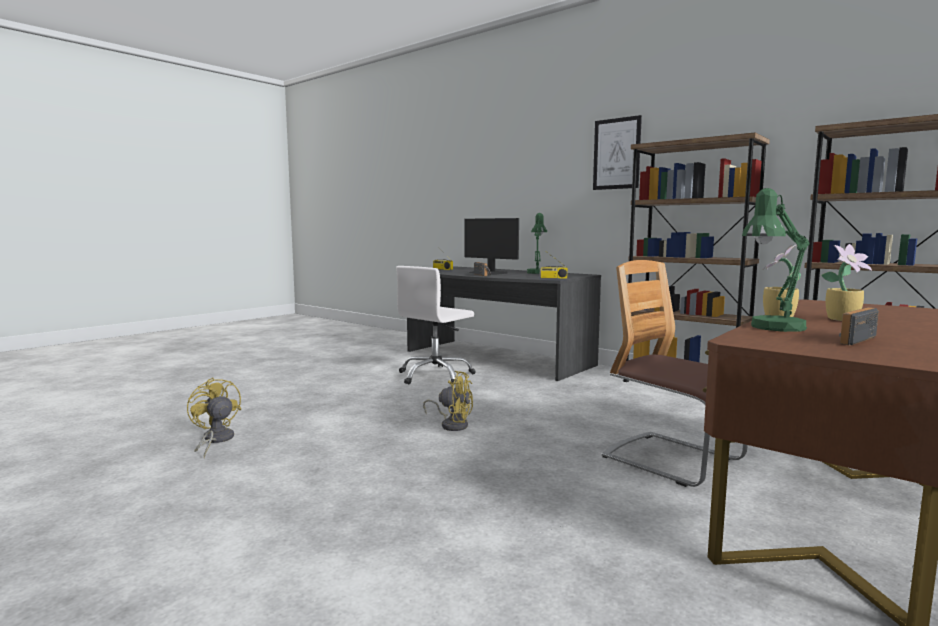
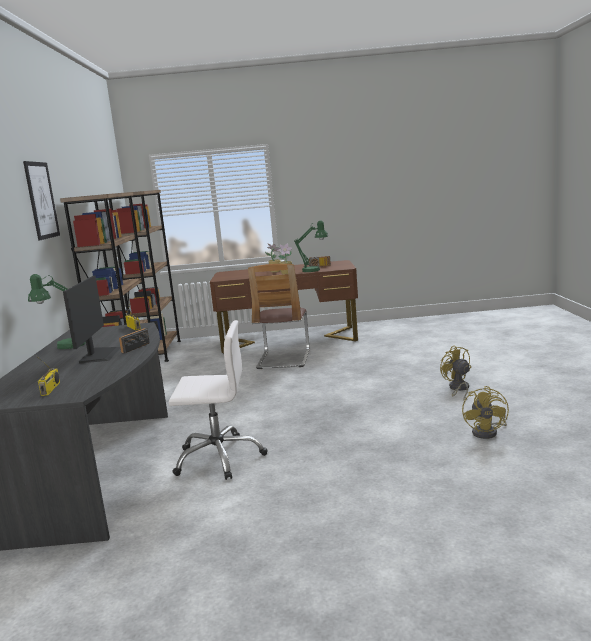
camera: 130 degrees left, 5 degrees up
(452, 424) = (324, 400): yellow fan -> yellow fan (458, 389)

